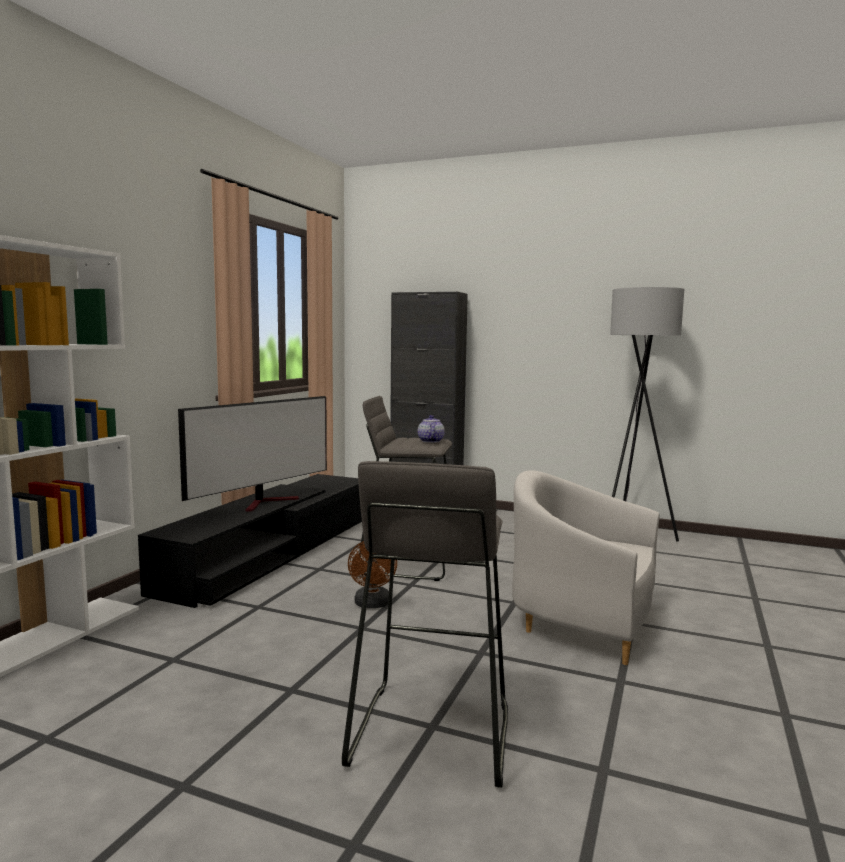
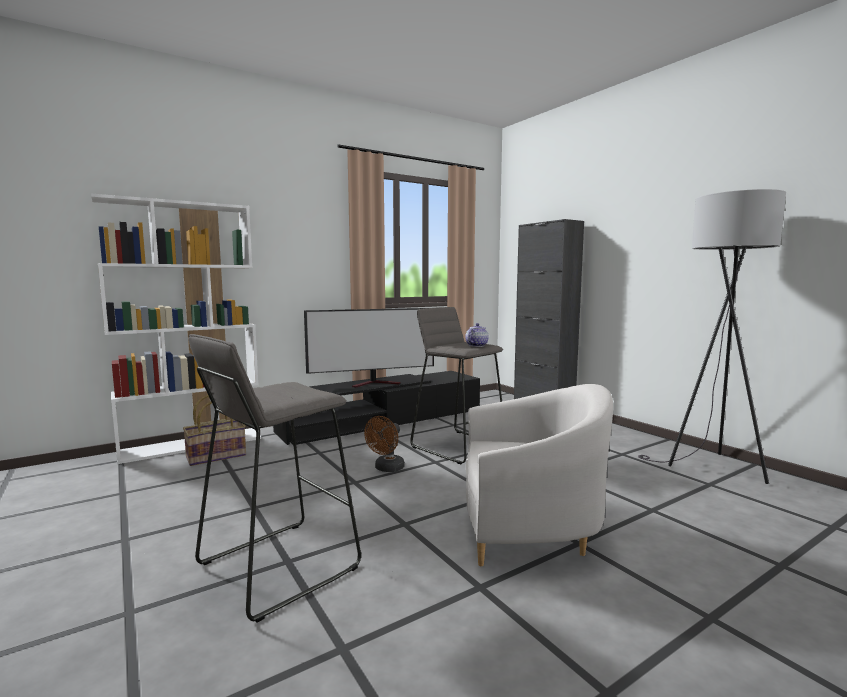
camera: 35 degrees right, 0 degrees up
(110, 648) = (216, 456): none -> basket
(582, 622) = (528, 528): white armchair -> white armchair turned 120 degrees clockwise

